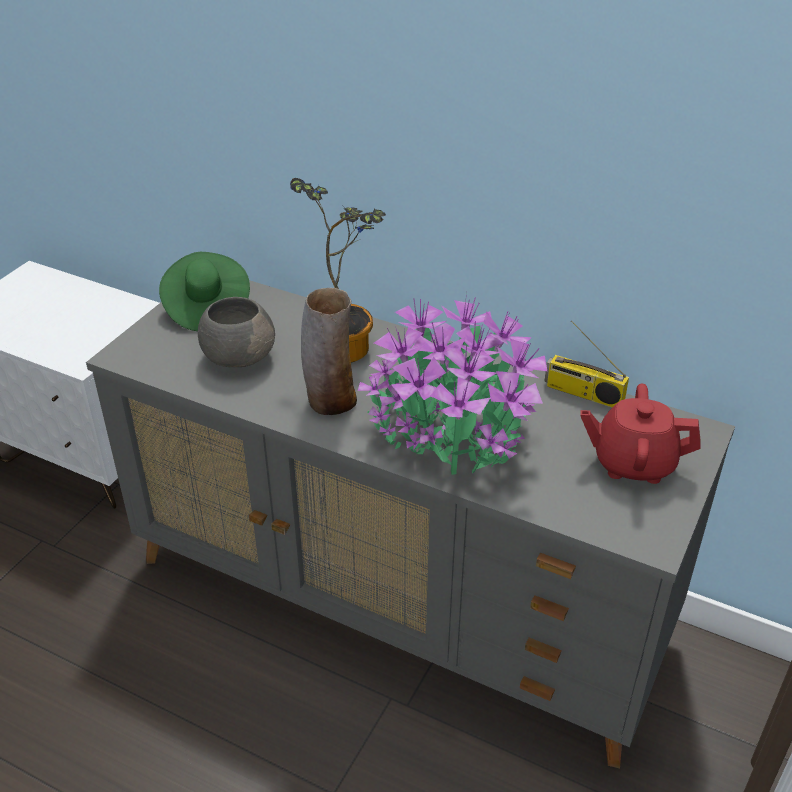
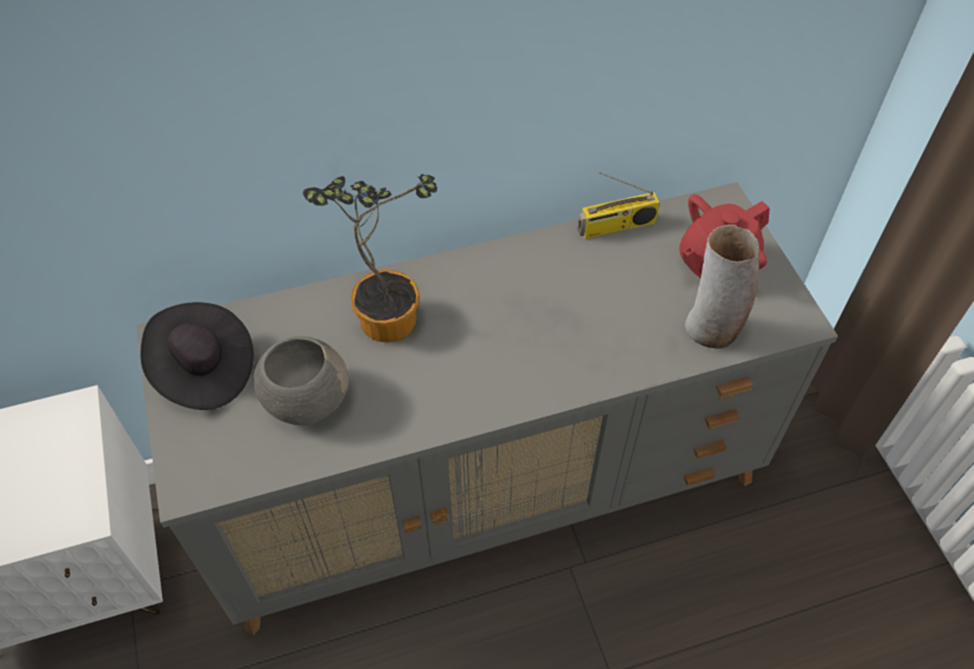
camera: 45 degrees left, 15 degrees up
(206, 308) = (203, 370): green hat -> black hat
(330, 401) = (444, 381): vase -> vase (711, 330)
(451, 432) = (570, 335): potted plant -> none

